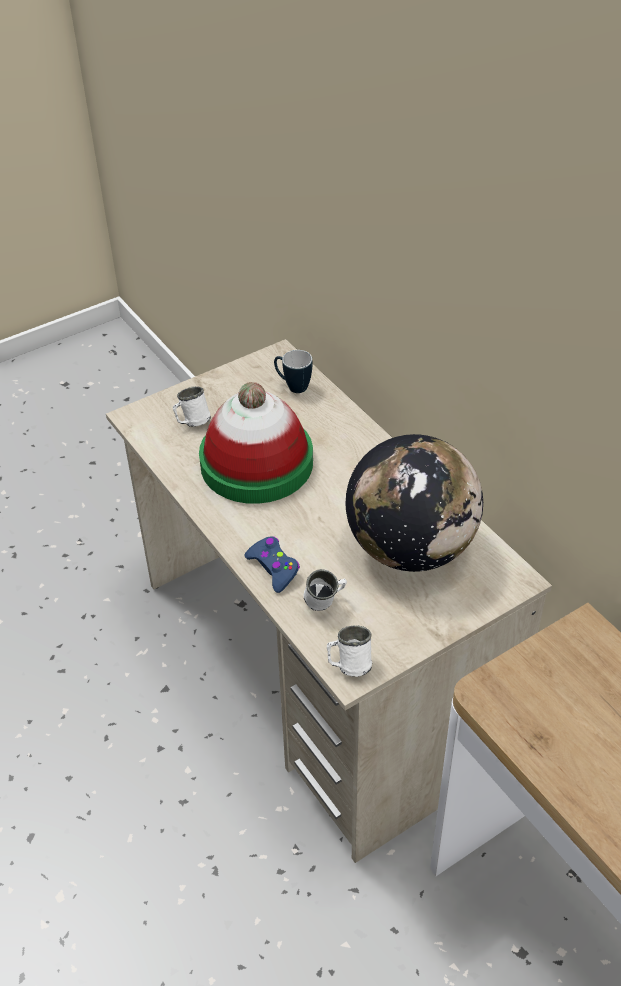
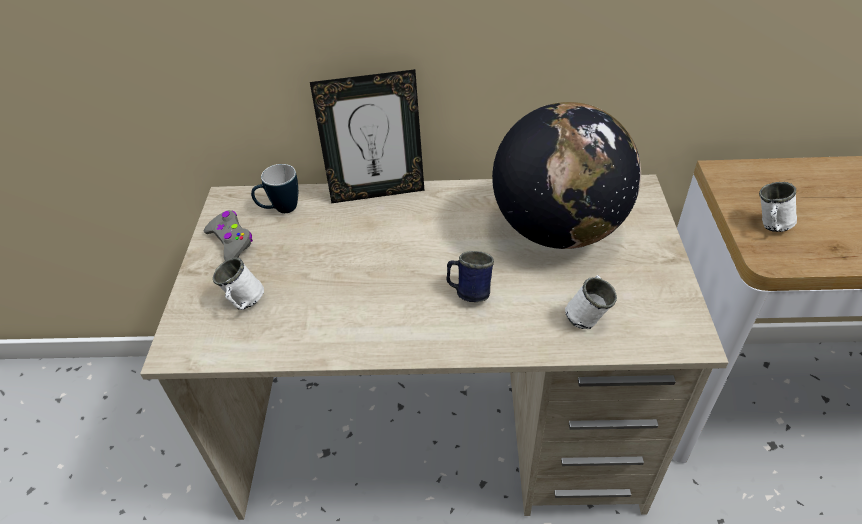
camera: 55 degrees left, 0 degrees up
(241, 382) = (231, 241): none -> grey game controller
(256, 463) = (355, 280): hat -> none
(274, 568) = (511, 333): blue game controller -> none
(295, 527) = (469, 292): none -> blue mug
(349, 665) = (678, 335): white mug -> white mug (769, 227)
(359, 425) = (377, 192): none -> picture frame

